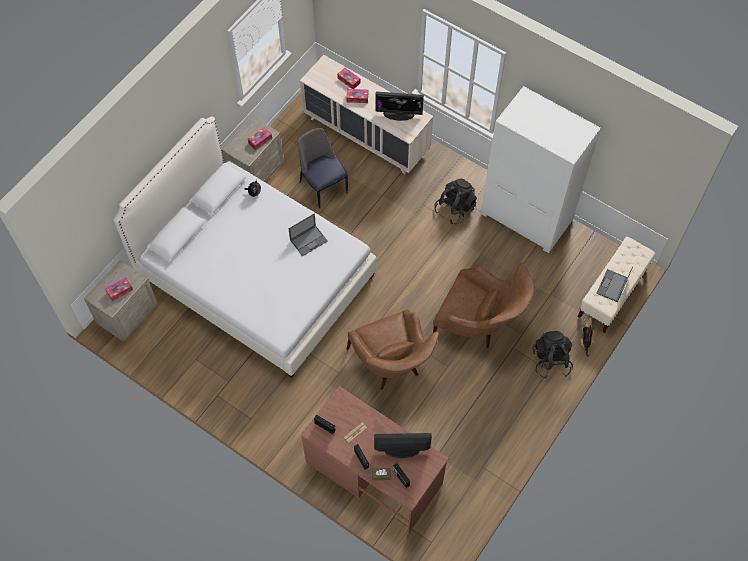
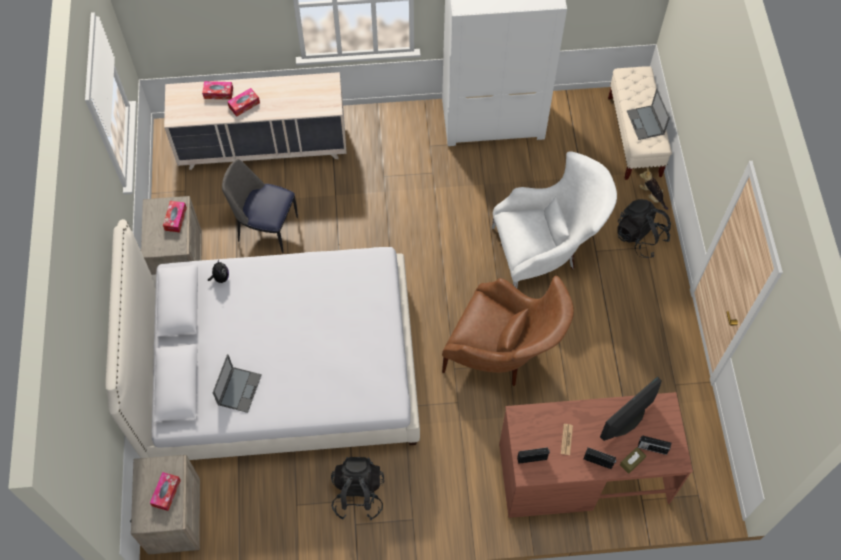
camera: 40 degrees left, 0 degrees up
(309, 240) = (326, 284): laptop -> laptop (239, 389)
(399, 114) = (303, 92): monitor -> none
(455, 208) = (419, 158): black backpack -> black backpack (358, 494)
(479, 325) = (546, 252): brown armchair -> white armchair

